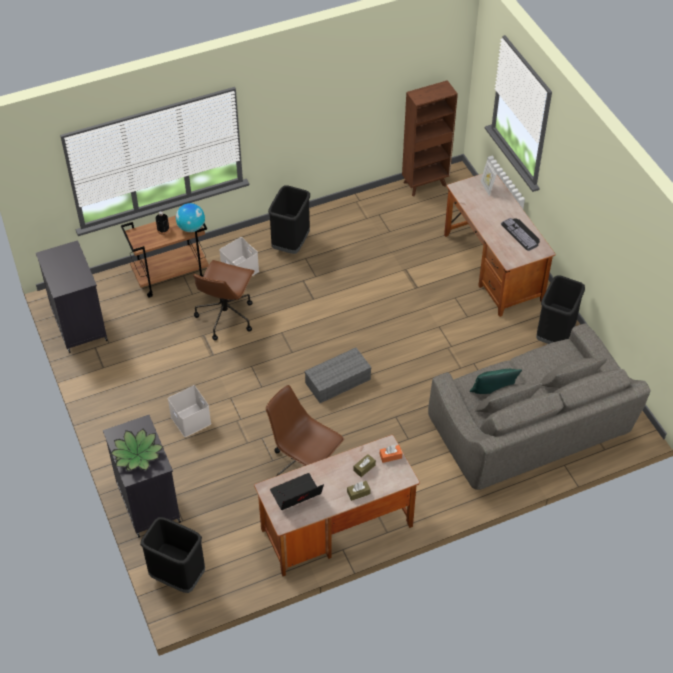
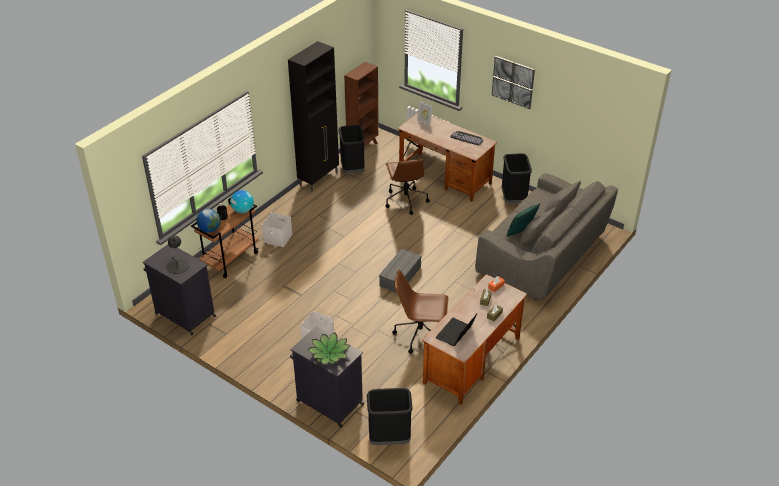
camera: 30 degrees left, 10 degrees down
(65, 273) = (177, 266): none -> black table lamp
(140, 238) = (210, 229): none -> globe
(225, 316) = (291, 268): brown office chair -> brown office chair (405, 200)
(291, 244) = (301, 210): black trash can -> black trash can (352, 169)
(341, 209) = (319, 178): none -> black cabinet
(587, 188) = (513, 82): none -> picture

